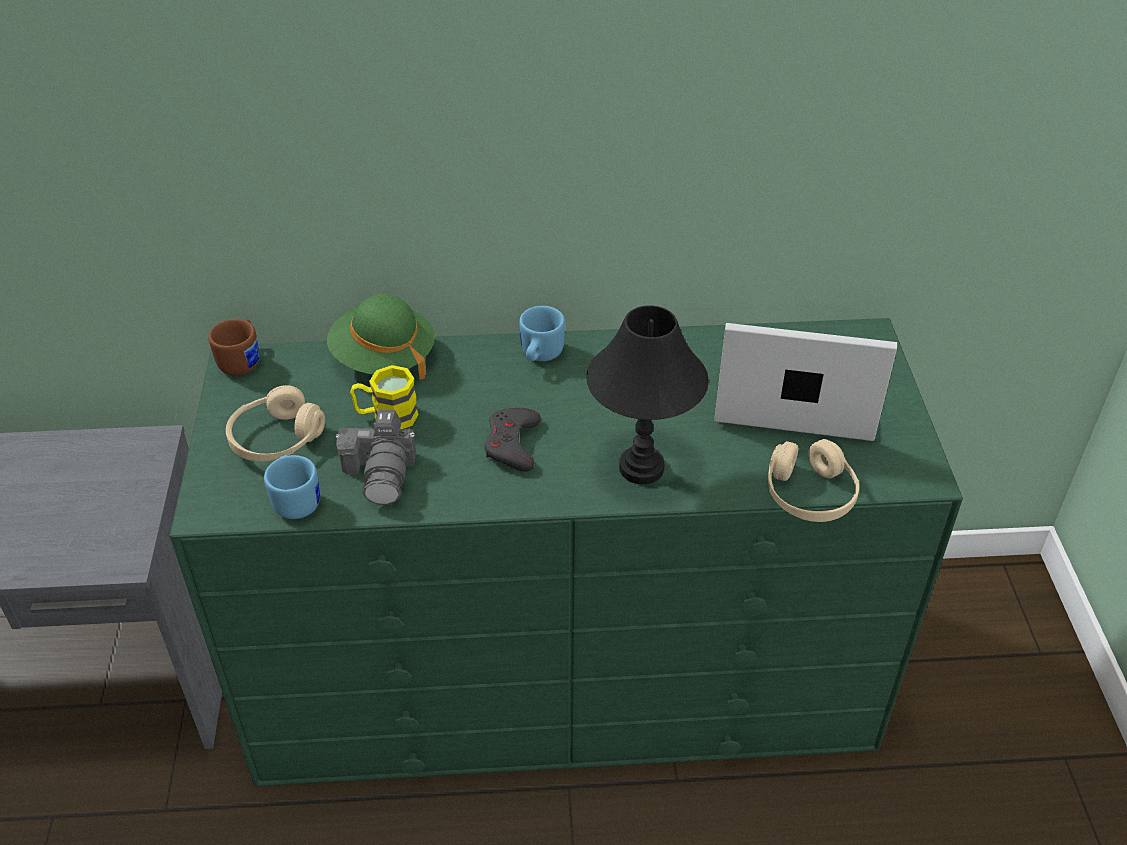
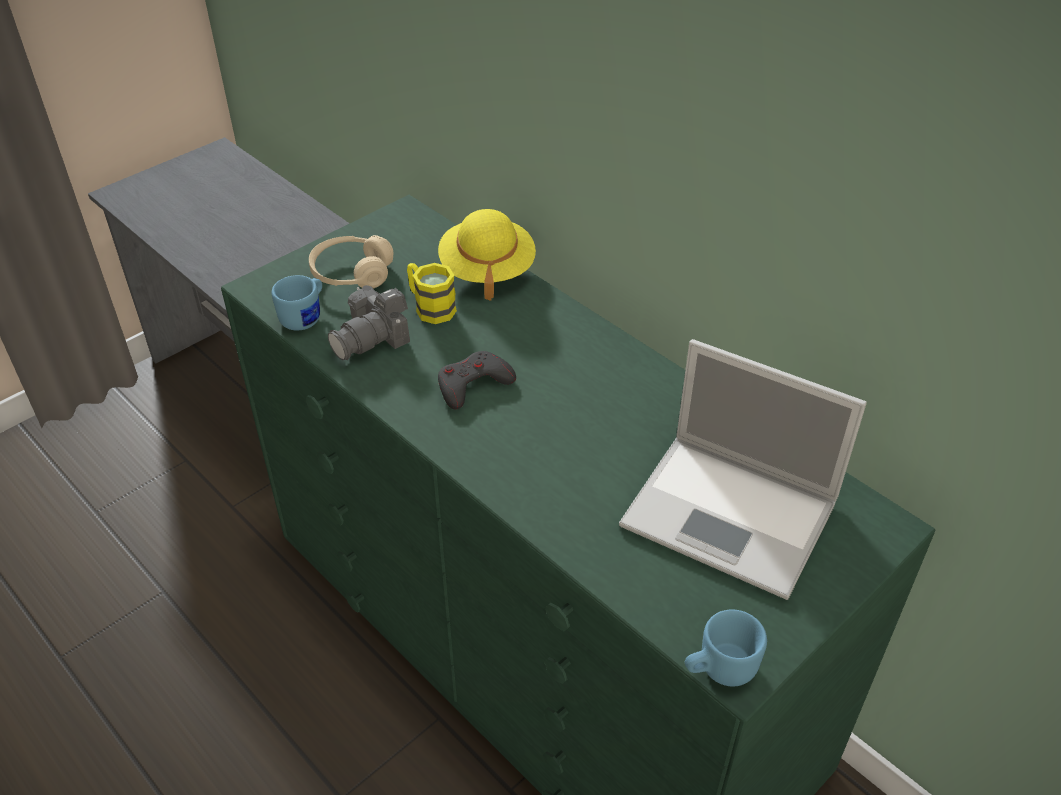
camera: 50 degrees right, 0 degrees up
(242, 360) = (409, 214): brown mug -> none
(383, 358) = (487, 270): green hat -> yellow hat
(539, 356) = (587, 341): blue mug -> blue mug (718, 668)
(642, 468) = (529, 470): black table lamp -> none
(791, 394) = (733, 515): laptop -> laptop turned 150 degrees clockwise
(809, 494) = (617, 597): beige headphones -> none

